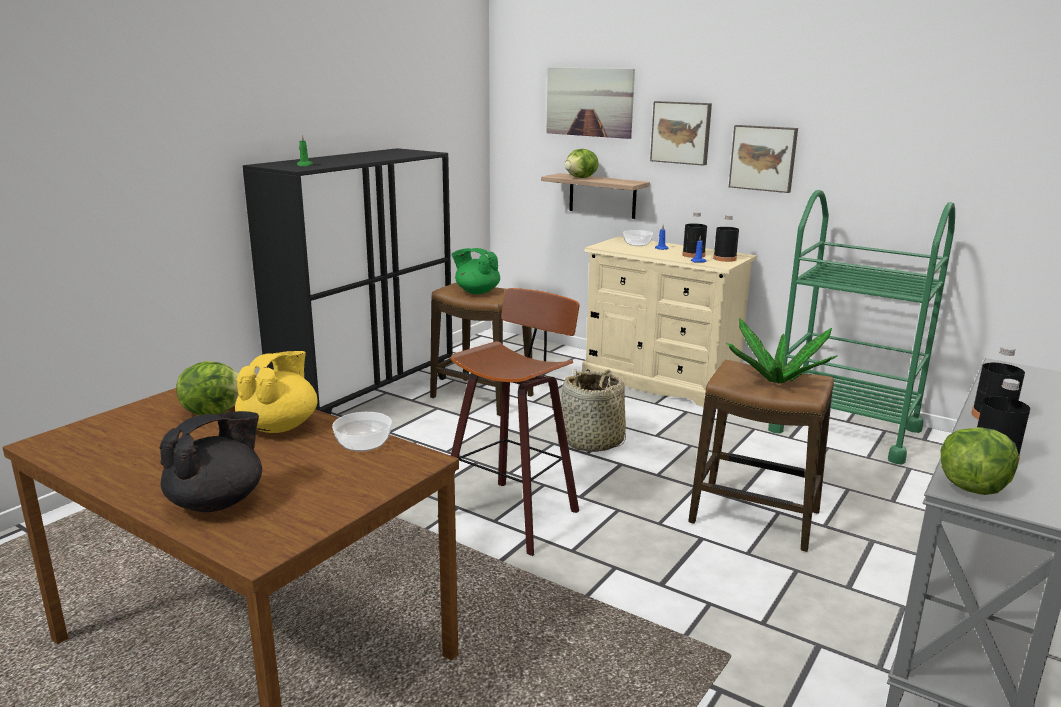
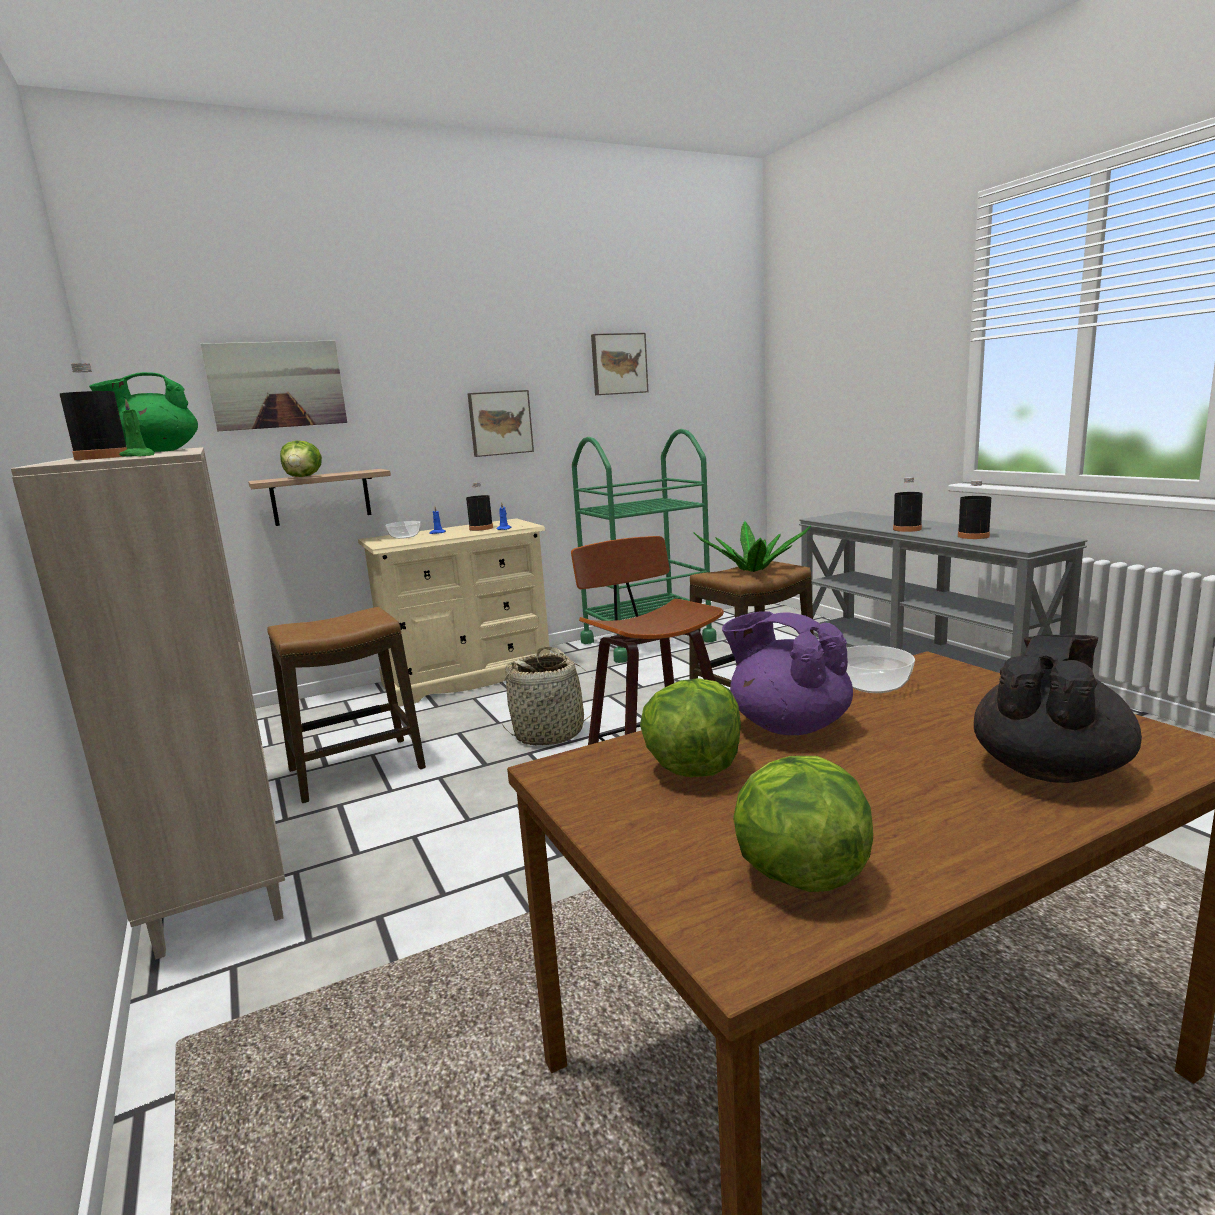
camera: 60 degrees left, 5 degrees down
(218, 502) = (1049, 769): black teapot -> black teapot turned 60 degrees clockwise
(280, 426) = (788, 725): yellow teapot -> purple teapot
(368, 397) = (218, 853): black cabinet -> beige cabinet
(476, 292) = (332, 625): green teapot -> green teapot (157, 451)
(681, 132) = (408, 408): picture -> picture (618, 364)
(724, 259) = (511, 524): black bottle -> black bottle (102, 458)
(972, 487) = (1020, 544): lettuce -> lettuce (798, 873)

